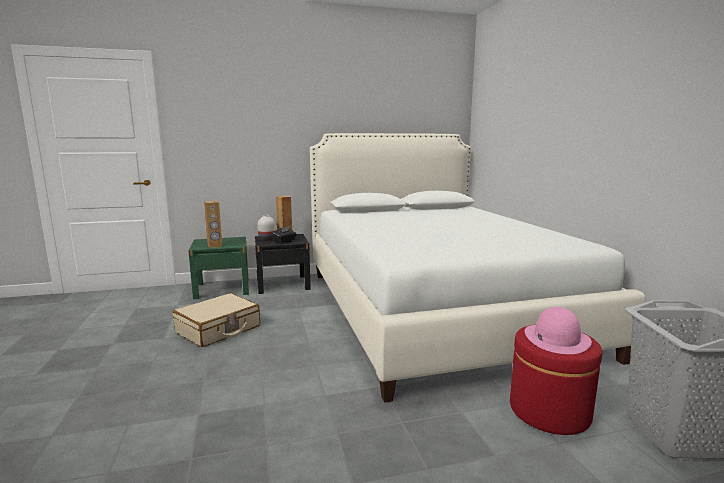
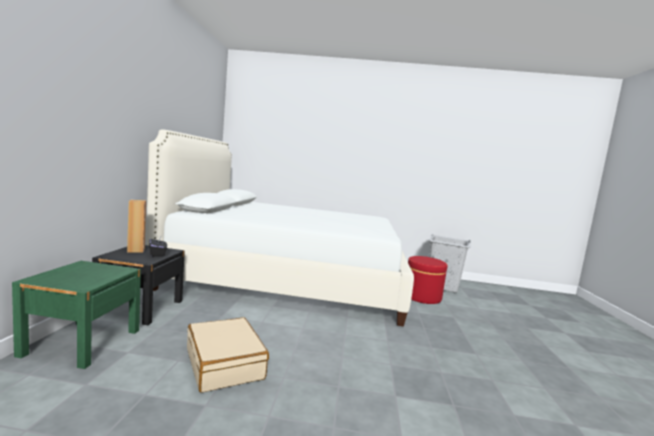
camera: 70 degrees left, 5 degrees down
(215, 246) = (99, 278): brown speaker -> none
(267, 239) = (126, 256): white vase -> none
(556, 338) = (427, 260): pink hat -> none

